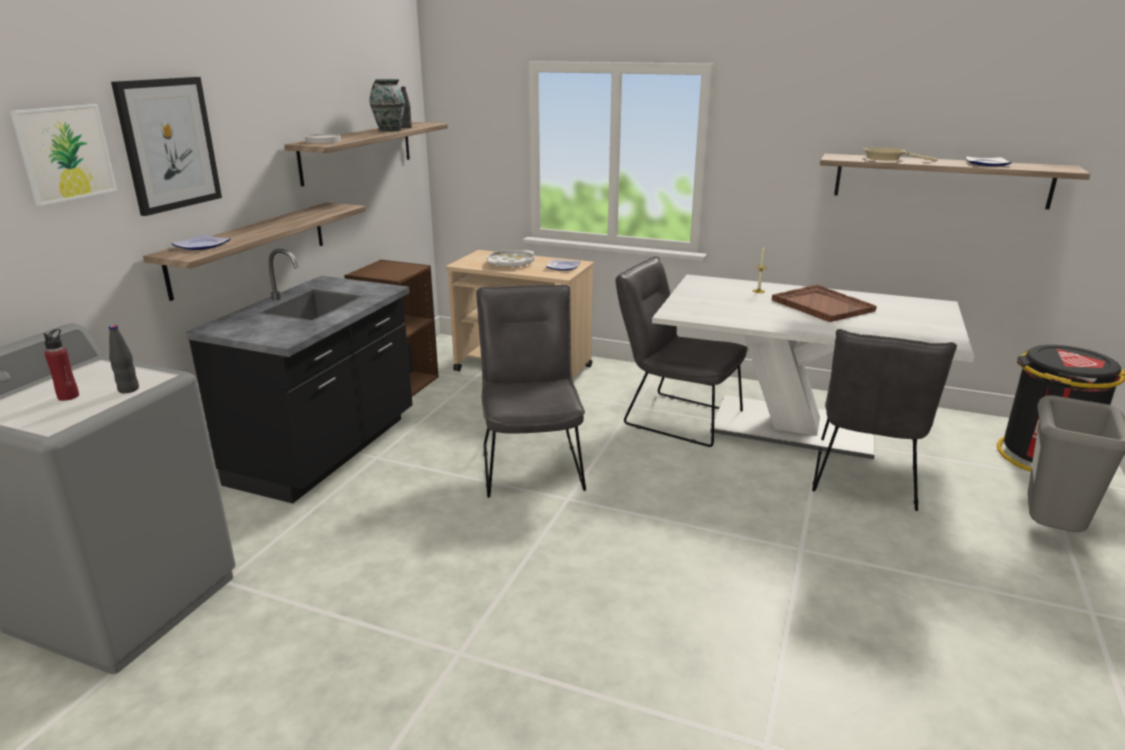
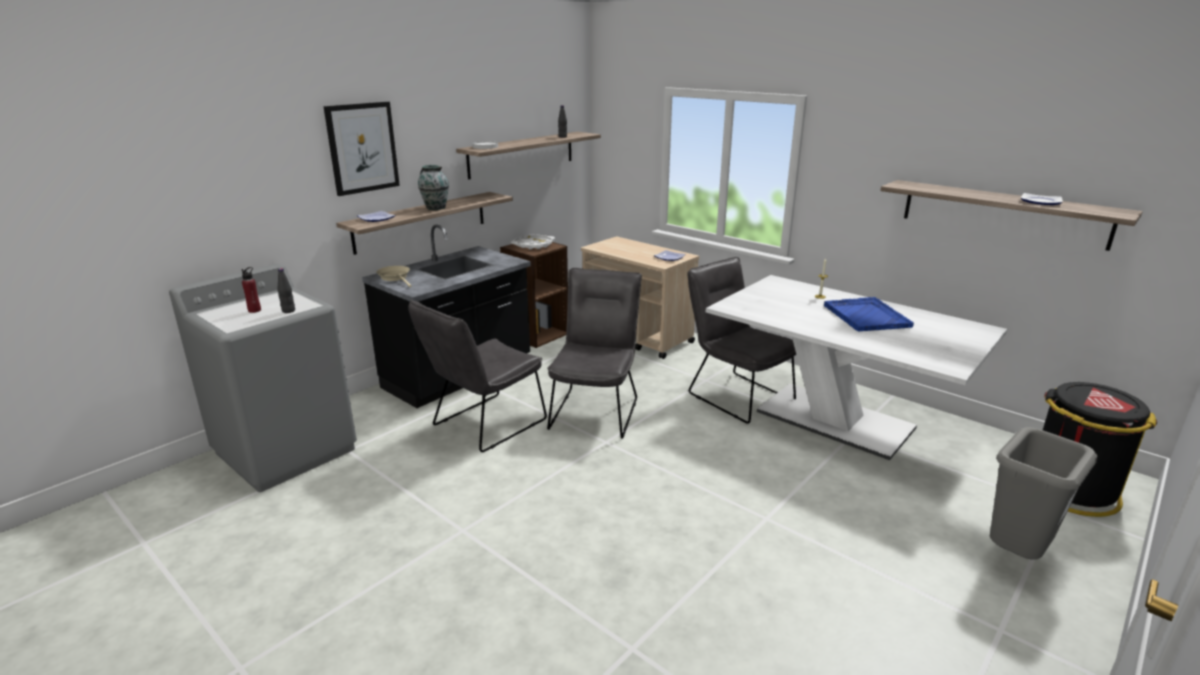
camera: 20 degrees right, 0 degrees up
(65, 153) = (287, 153): picture -> none
(389, 130) = (546, 139): vase -> vase (435, 208)
(511, 263) = (631, 250): white tray -> white tray (533, 245)
(821, 305) = (866, 315): brown tray -> blue tray
(864, 480) = (866, 476): grey chair -> grey chair (483, 425)
(887, 159) = (947, 189): beige frying pan -> beige frying pan (395, 278)

